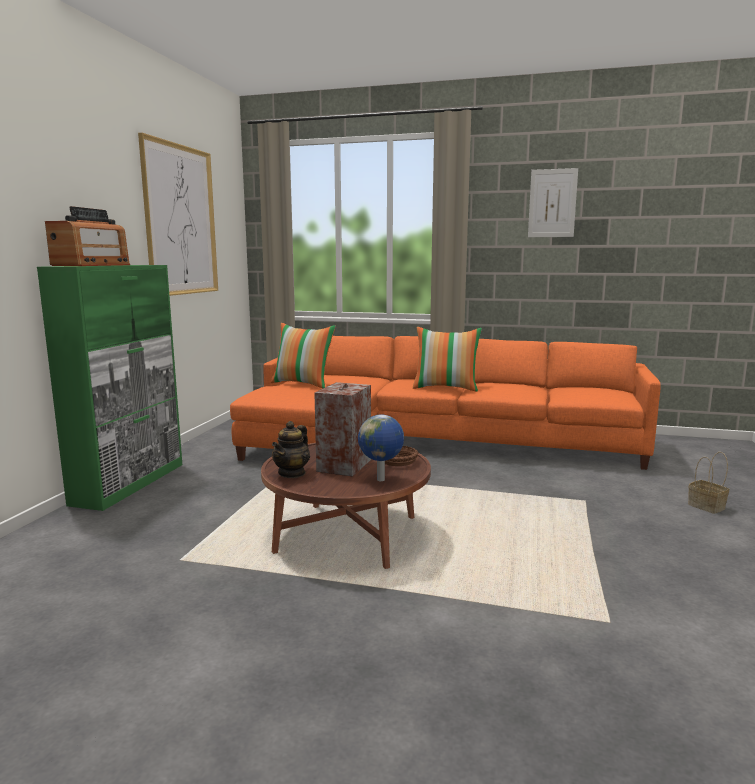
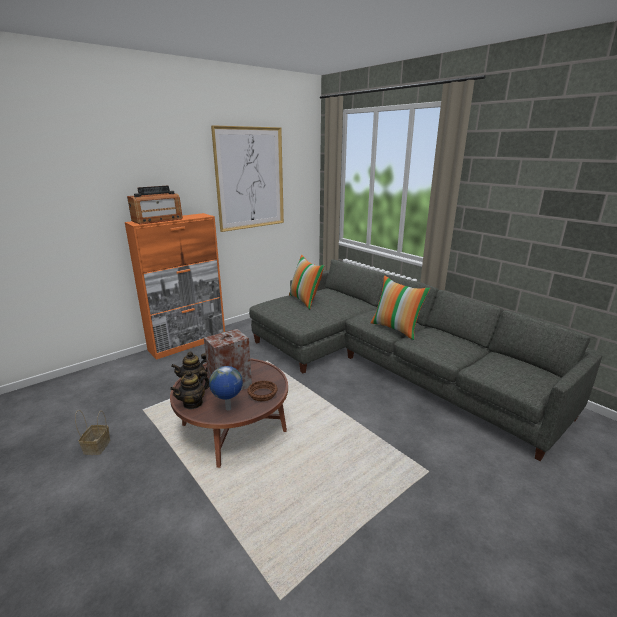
camera: 35 degrees right, 10 degrees up
(130, 483) = (188, 343): green cabinet -> orange cabinet
(328, 487) = (193, 403): none -> teapot
(426, 442) = (385, 362): orange sofa -> grey sofa
(552, 203) = (545, 173): picture -> none
(707, 506) = (542, 533): basket -> basket (97, 447)

